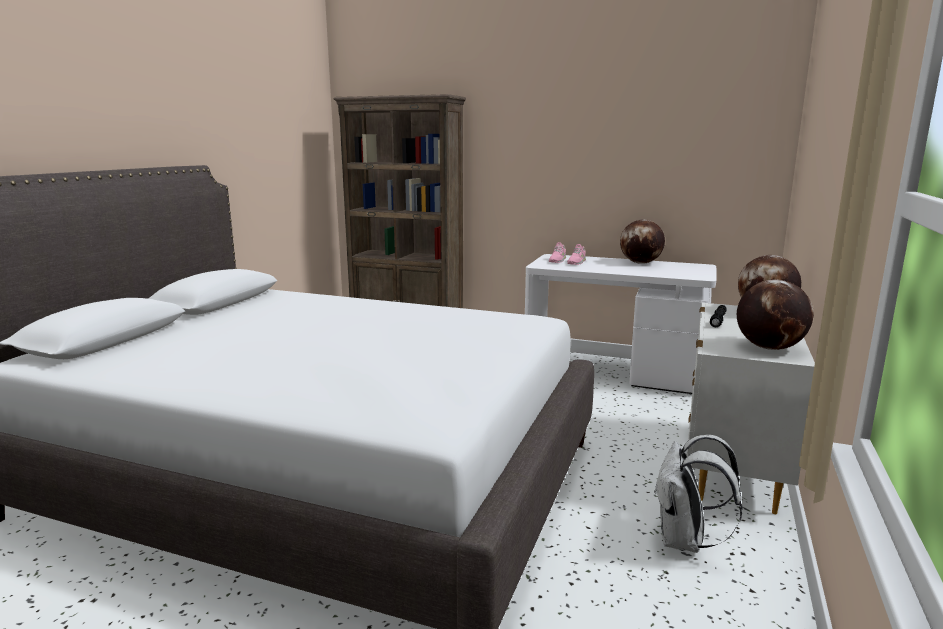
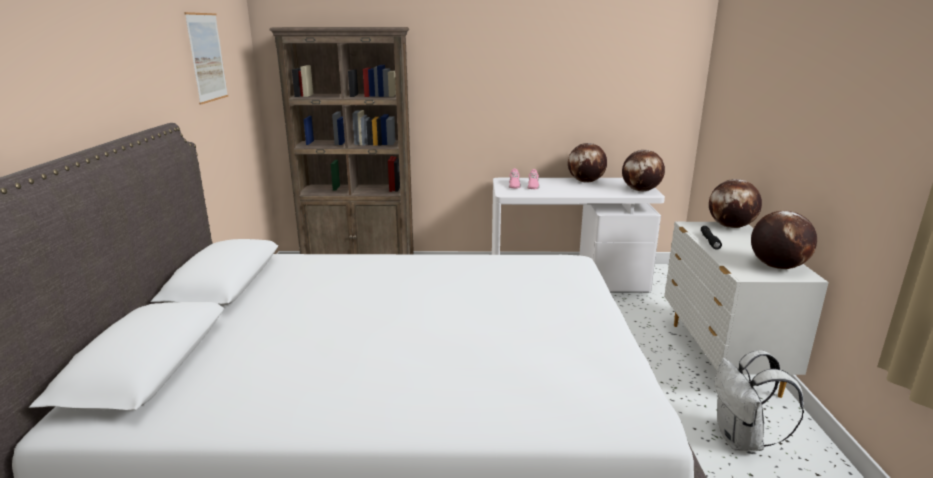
camera: 20 degrees left, 5 degrees up
(268, 120) = (207, 57): none -> picture
(694, 274) = (641, 190): none -> globe

